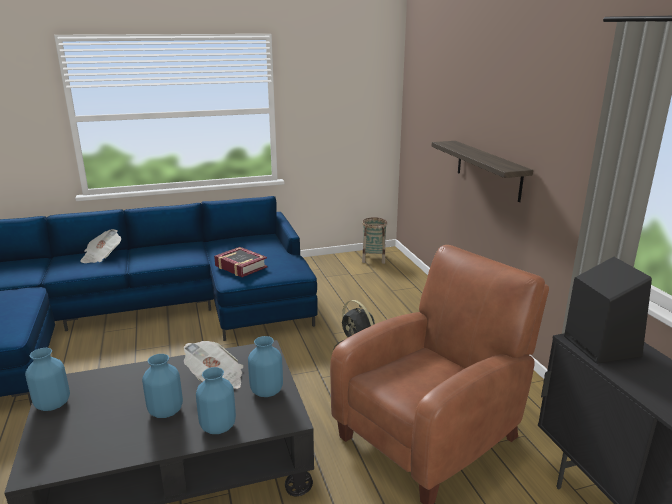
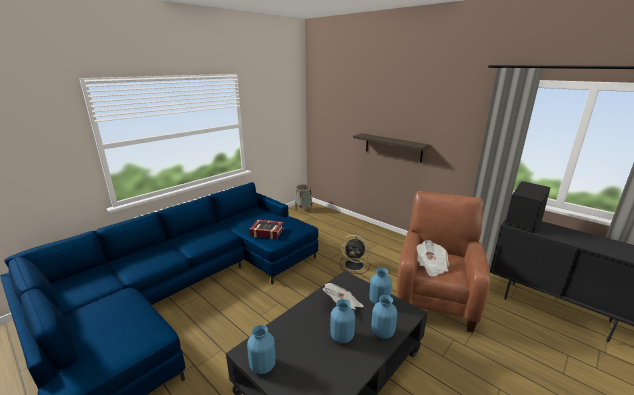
camera: 30 degrees left, 0 degrees up
(101, 257) = (154, 251): newspaper -> newspaper (431, 266)

